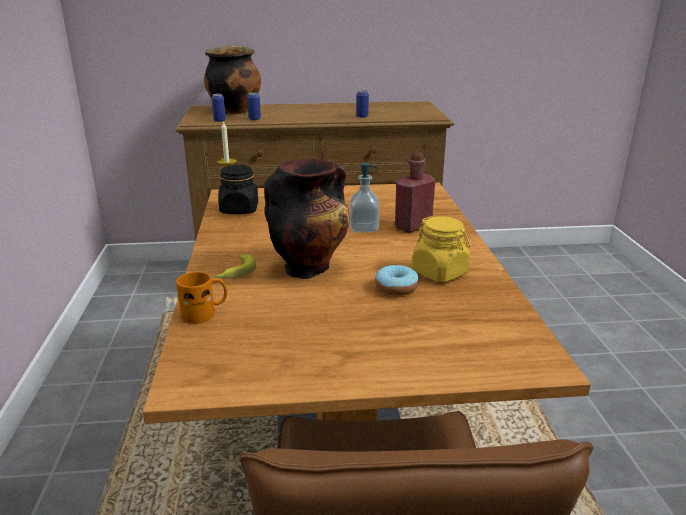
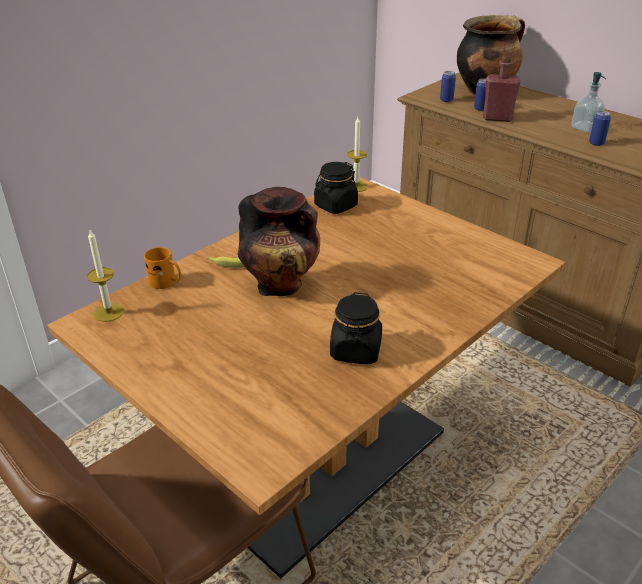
camera: 50 degrees right, 10 degrees up
(195, 362) = (109, 312): none -> candle
(364, 228) = (387, 274): soap dispenser -> soap dispenser (585, 128)
(396, 288) = (300, 341): donut -> none
(413, 226) = (429, 296): red bottle -> red bottle (497, 118)
(440, 272) = (356, 350): yellow jar -> black jar

